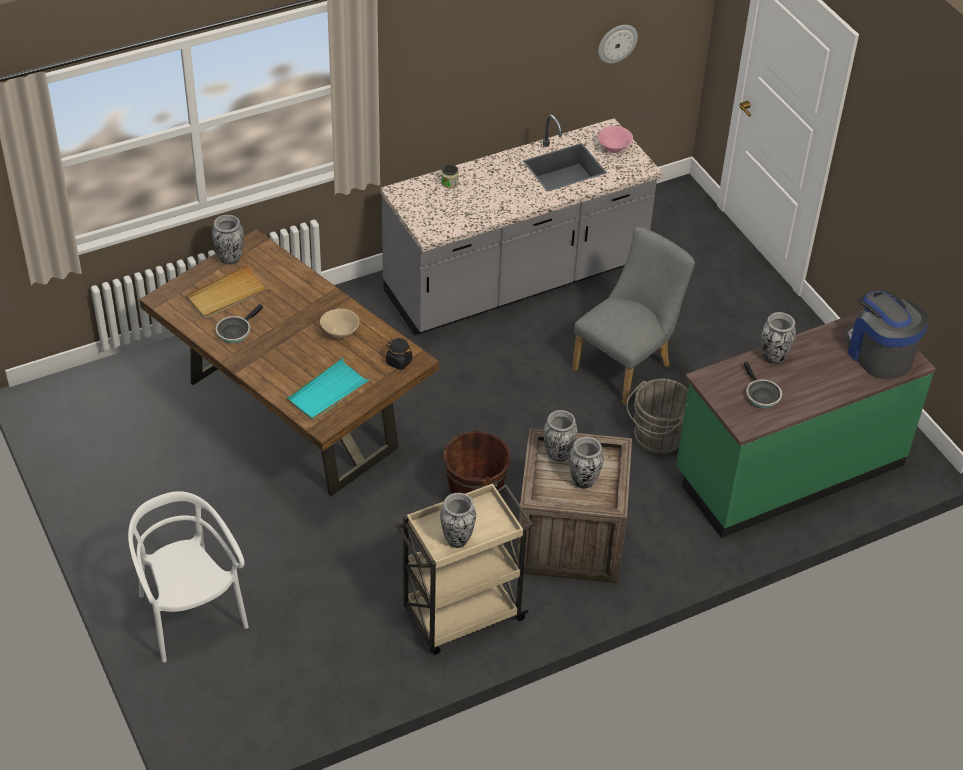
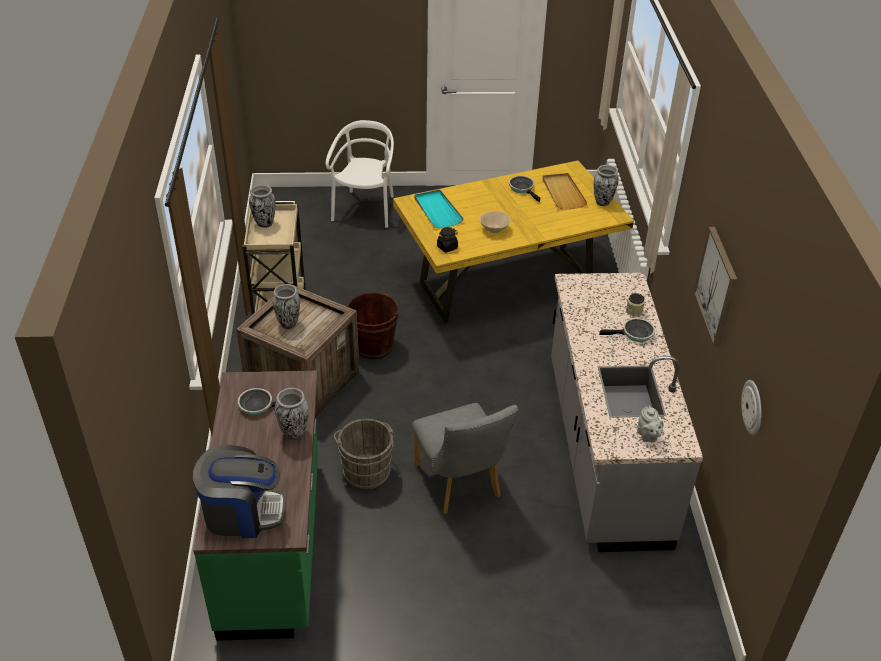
camera: 115 degrees right, 5 degrees down
(190, 614) = (365, 209): white chair -> white chair turned 75 degrees counterclockwise
(291, 415) = (507, 284): brown dining table -> yellow dining table
(484, 177) = (635, 334): none -> frying pan
(498, 59) = (717, 286): none -> picture
(558, 454) = (323, 320): vase -> none
(613, 148) = (648, 436): pink bowl -> grey teapot

